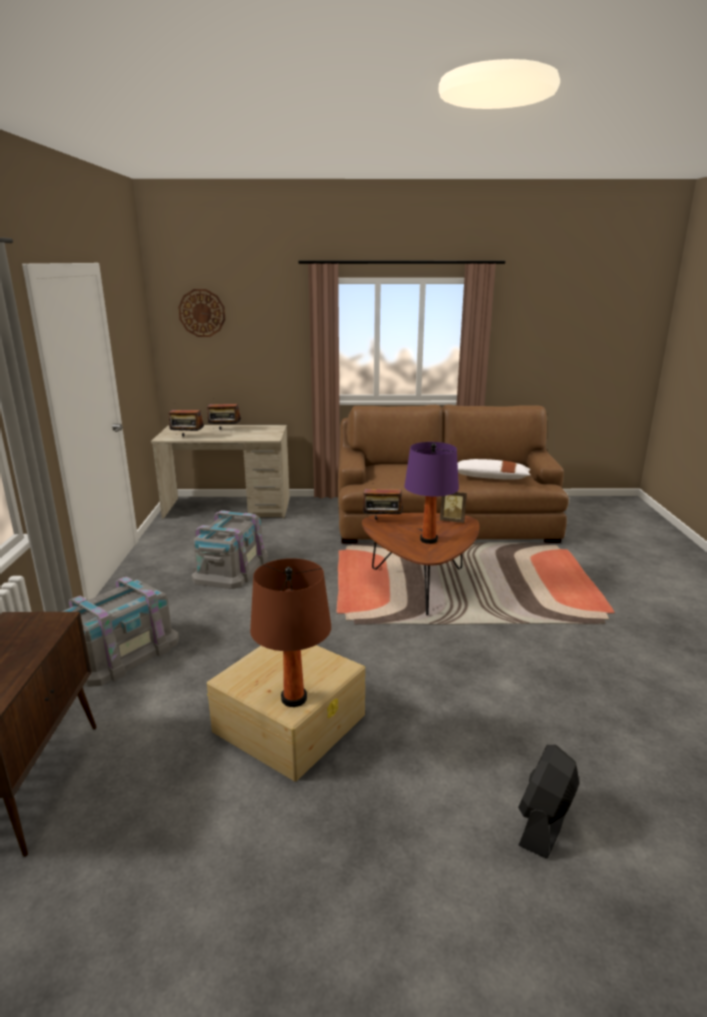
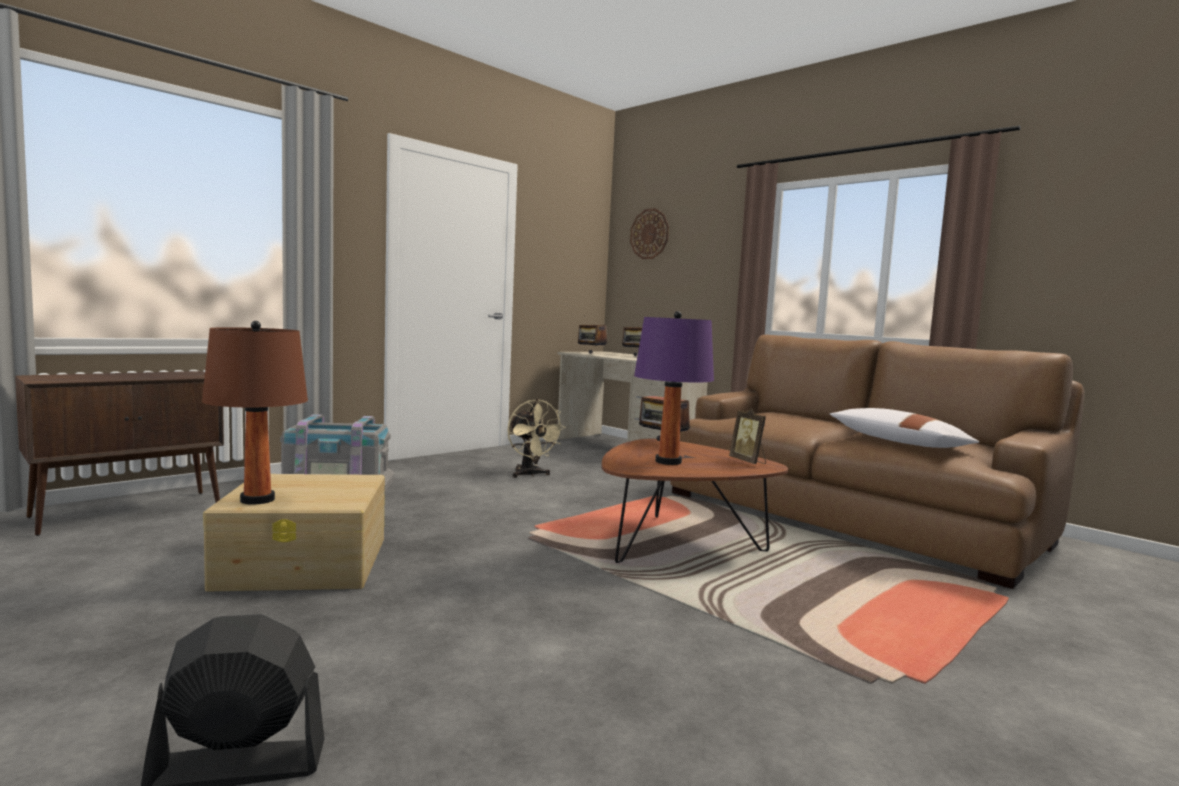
camera: 45 degrees right, 15 degrees down
(230, 567) = (530, 475): grey storage box -> beige fan

